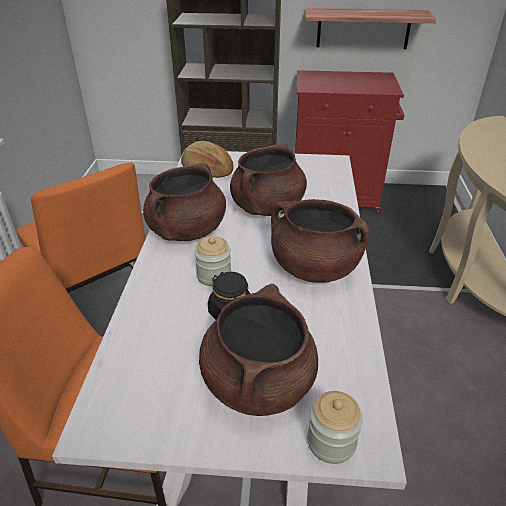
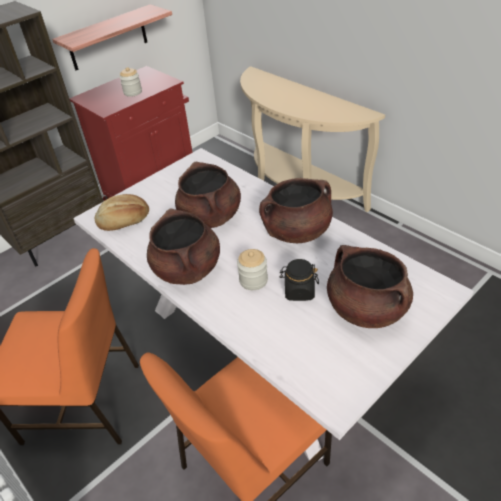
camera: 45 degrees left, 5 degrees up
(331, 442) = (431, 302): jar -> jar (133, 92)

